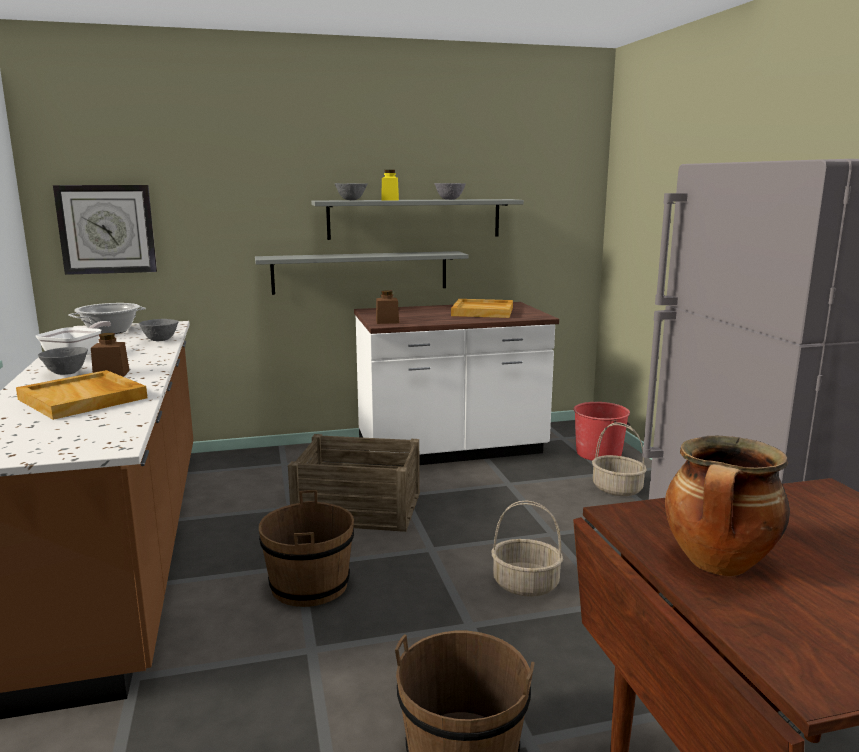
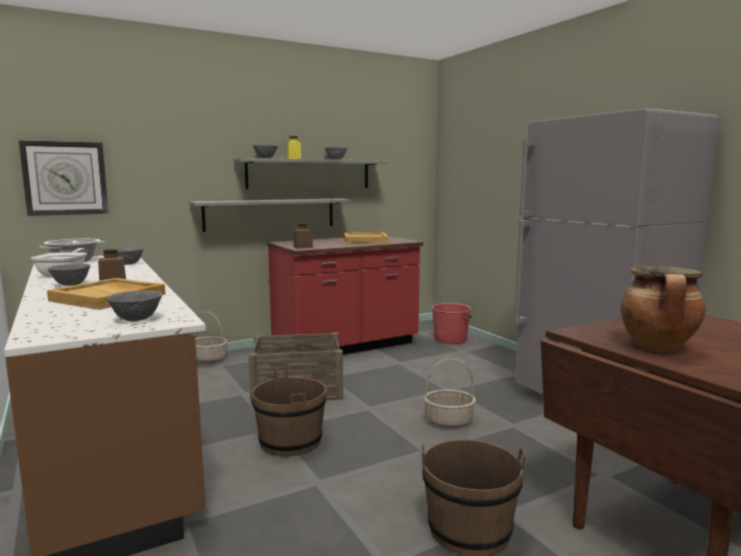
camera: 15 degrees left, 5 degrees down
(73, 441) = (137, 320): none -> grey bowl
(451, 450) = (346, 346): white counter -> red counter
(617, 489) = (475, 359): basket -> basket (210, 359)

